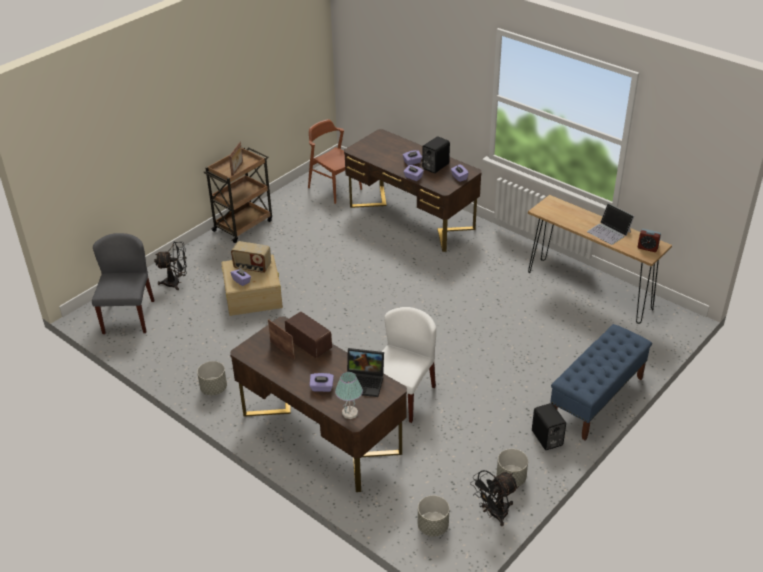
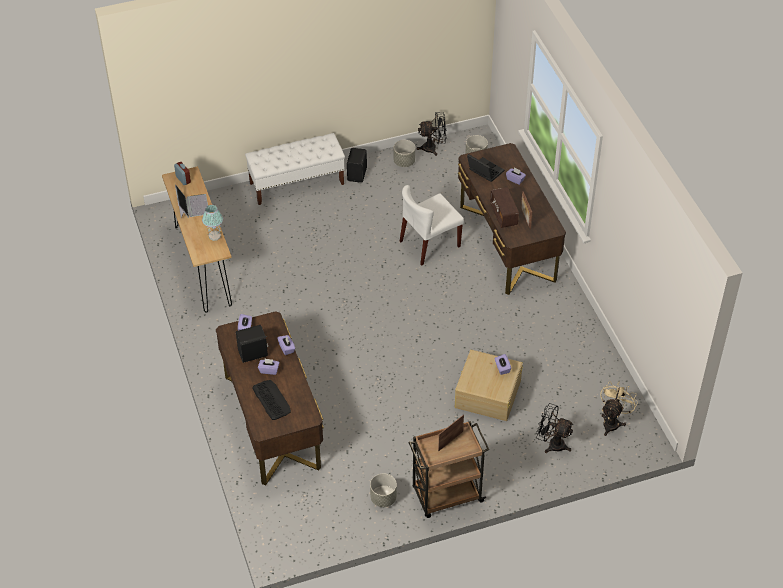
camera: 150 degrees left, 10 degrees up
(128, 316) = (612, 421): grey chair -> beige fan
(213, 389) = (568, 313): grey planter -> grey planter (383, 498)
(252, 267) = (484, 380): radio -> none
(334, 188) = (314, 507): brown chair -> none
(350, 413) = (508, 155): table lamp -> table lamp (215, 236)
(392, 149) = (271, 400): none -> keyboard
(596, 399) = (297, 183): blue bench -> white bench

